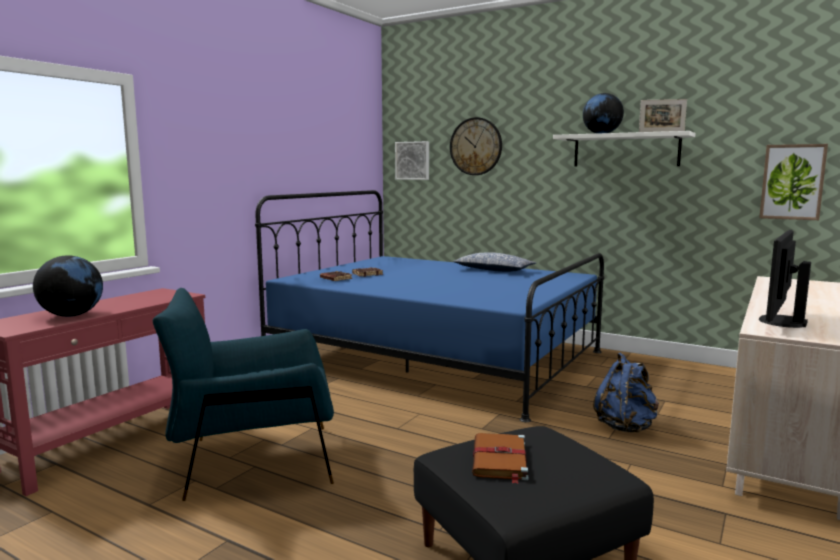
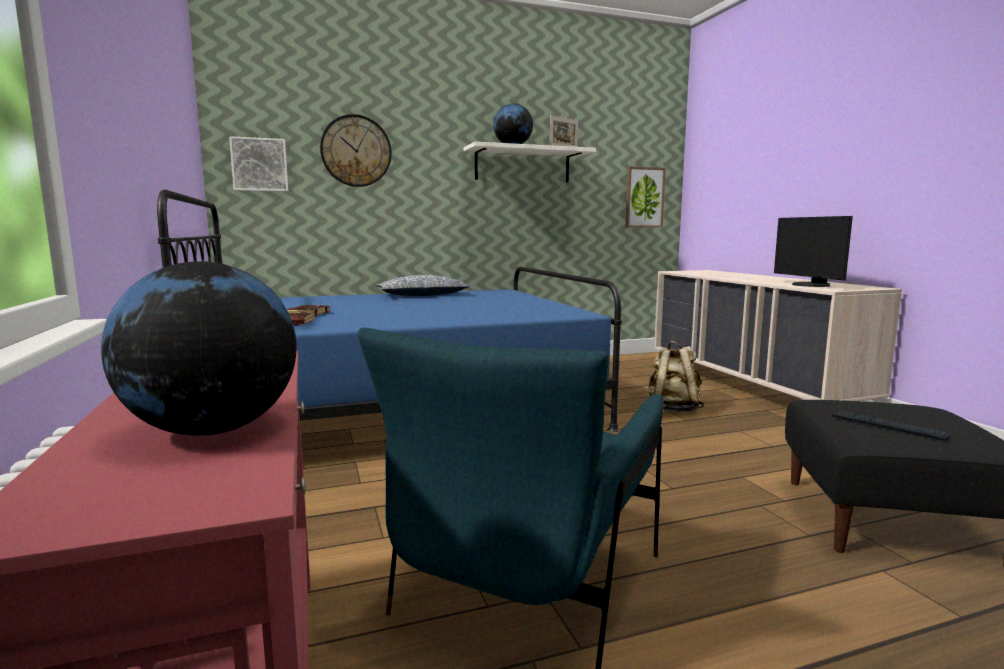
camera: 50 degrees left, 0 degrees up
(500, 460) = (888, 426): brown book -> keyboard
(626, 427) = (673, 409): blue backpack -> beige backpack

